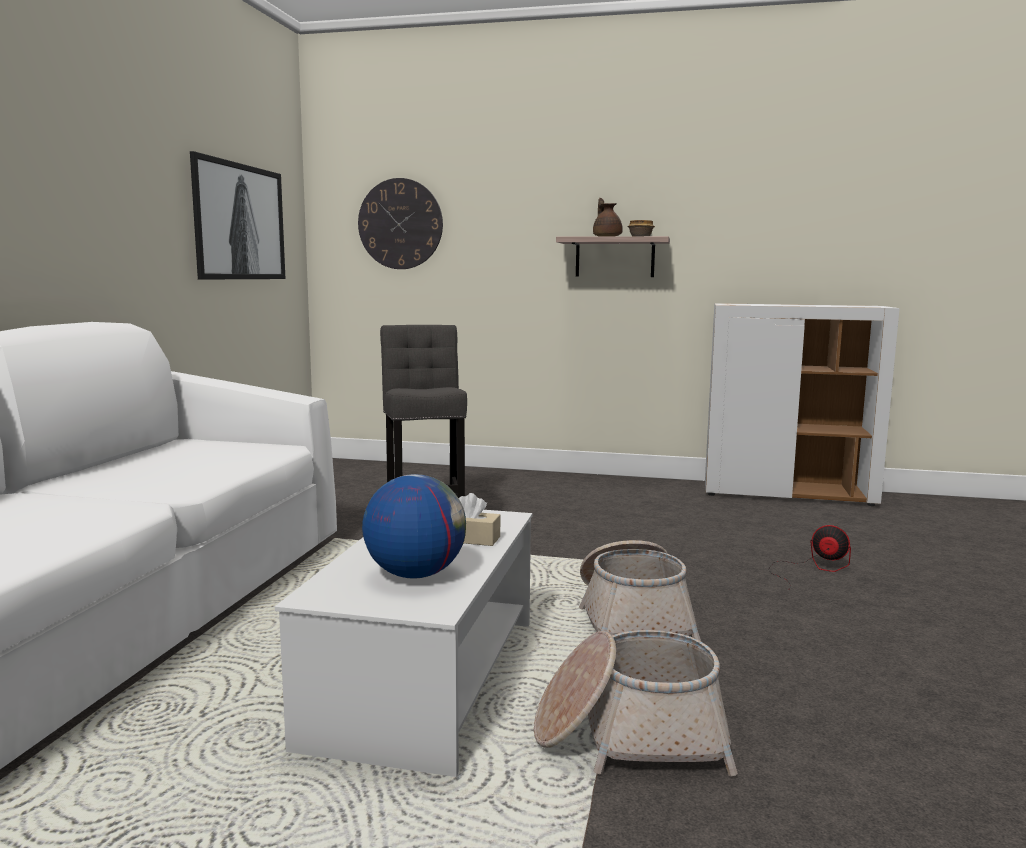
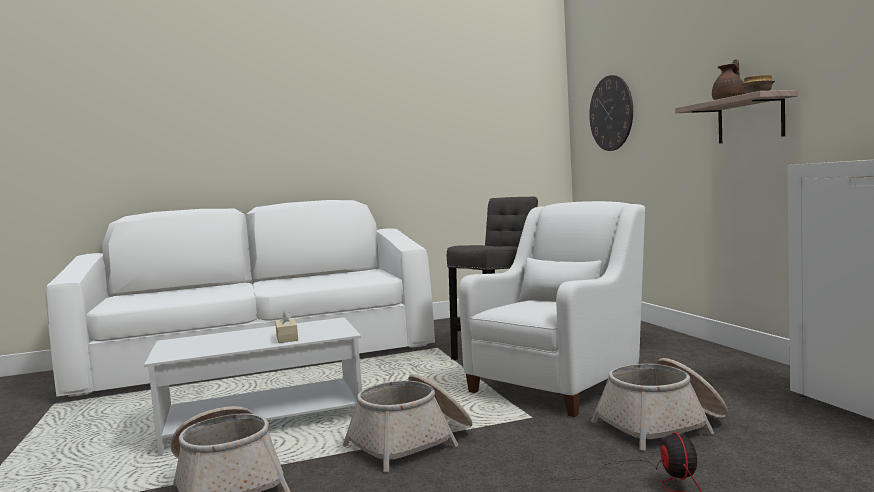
camera: 60 degrees right, 5 degrees down
(239, 222) = (481, 130): picture -> none
(415, 574) = (214, 344): globe -> none
(565, 533) = (559, 383): none -> white armchair
(716, 537) = (663, 425): none -> basket

